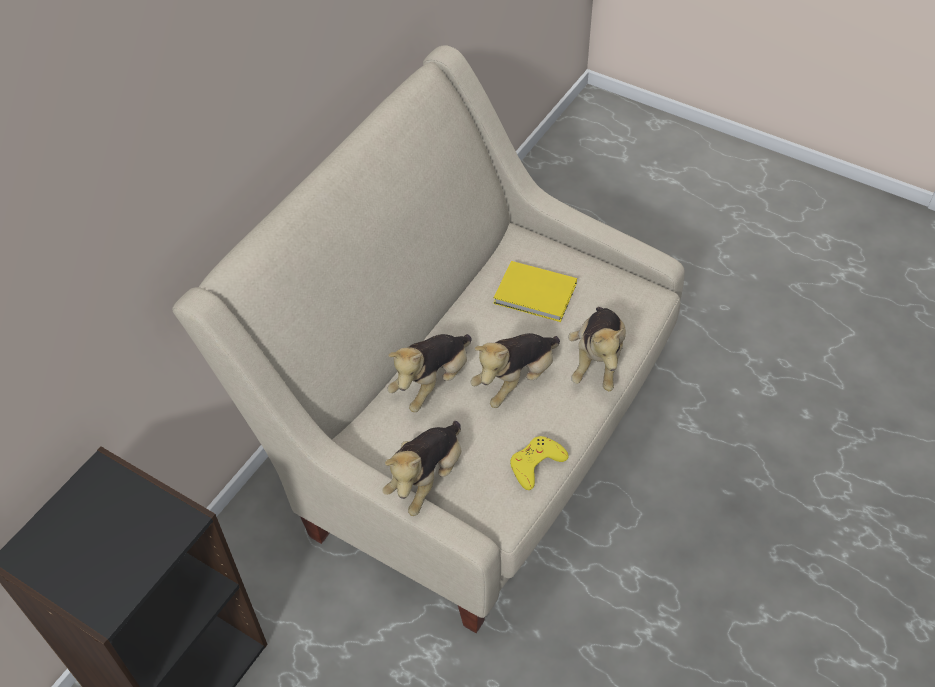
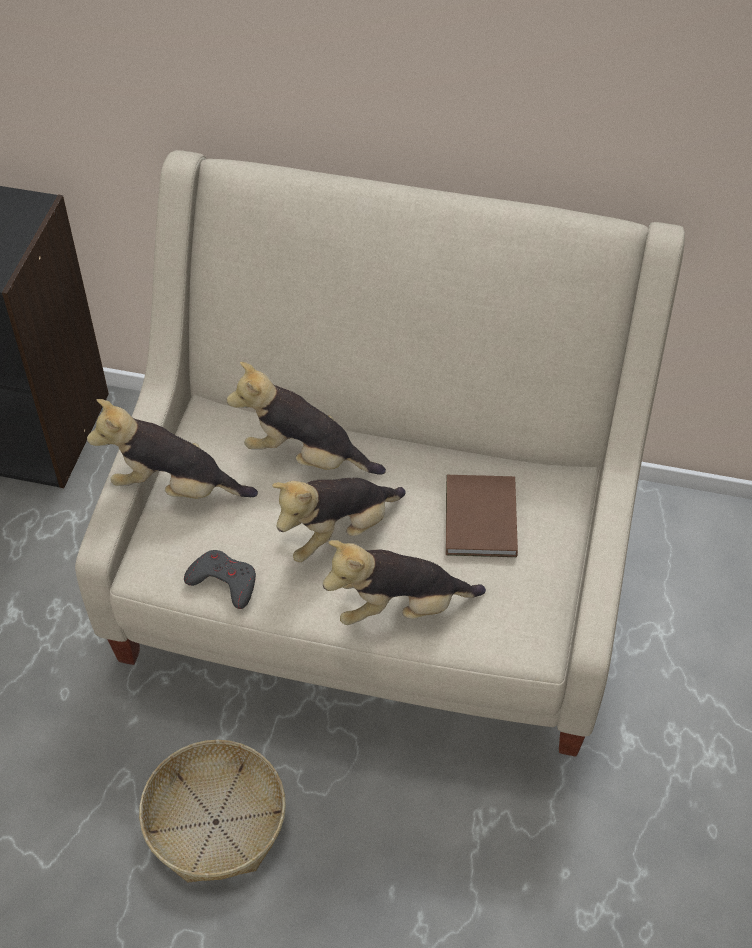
camera: 70 degrees right, 0 degrees up
(515, 380) = (337, 532): plush toy -> plush toy turned 60 degrees counterclockwise
(536, 295) = (479, 521): yellow book -> brown book
(536, 464) = (224, 582): yellow game controller -> grey game controller
(645, 591) = (216, 822): none -> basket

